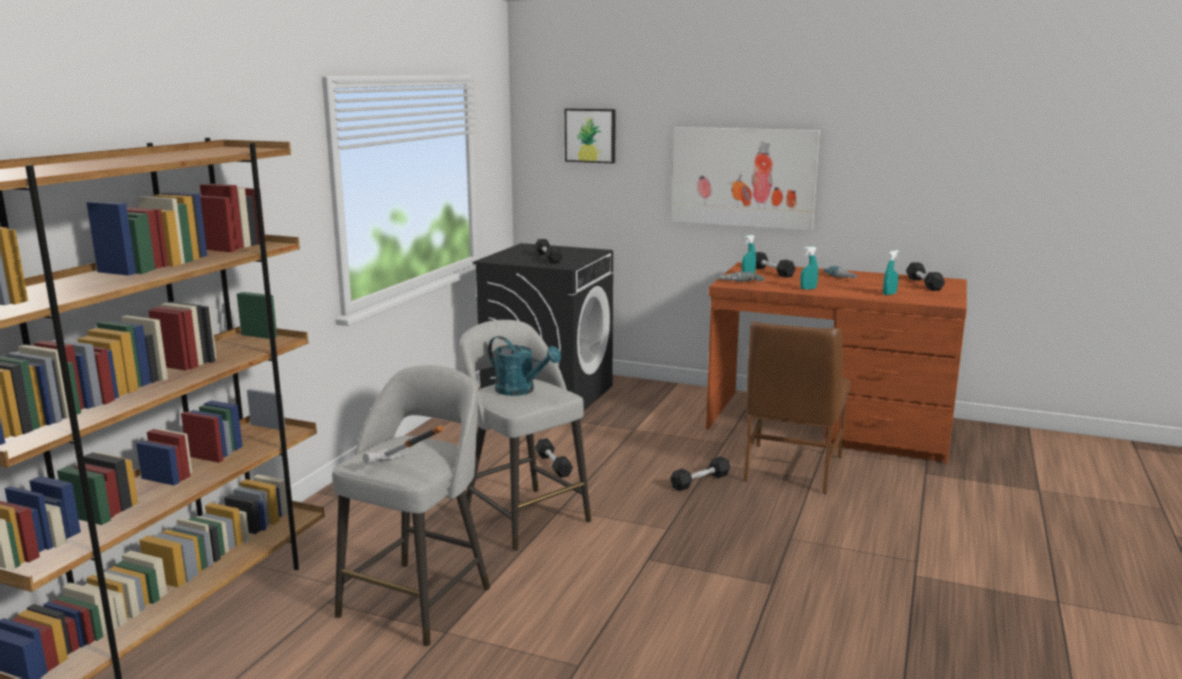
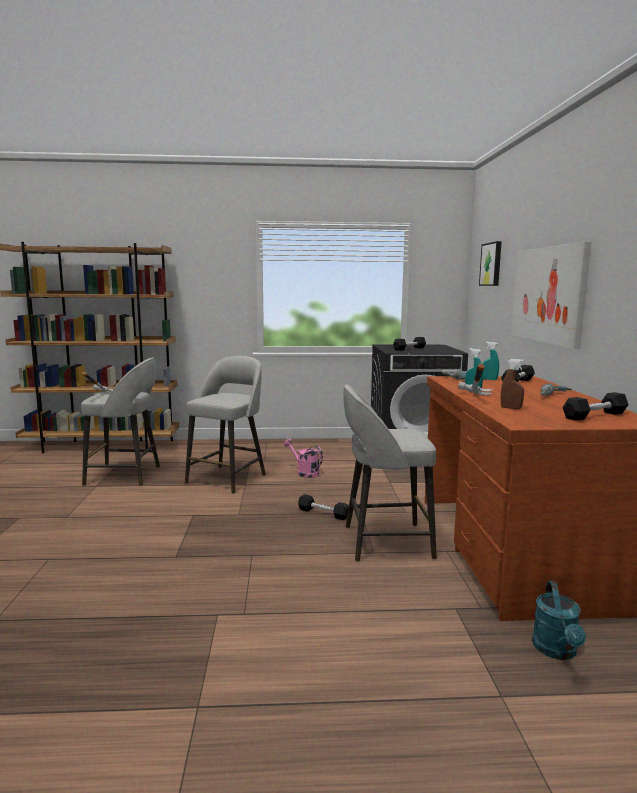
camera: 65 degrees right, 5 degrees down
(521, 390) = (223, 396): turquoise watering can -> turquoise watering can (557, 651)
(553, 465) = (304, 472): black dumbbell -> pink watering can
(790, 469) = (384, 541): brown chair -> grey stool
(841, 295) = (470, 398): none -> hammer
(889, 294) = (511, 408): turquoise spray bottle -> brown spray bottle

